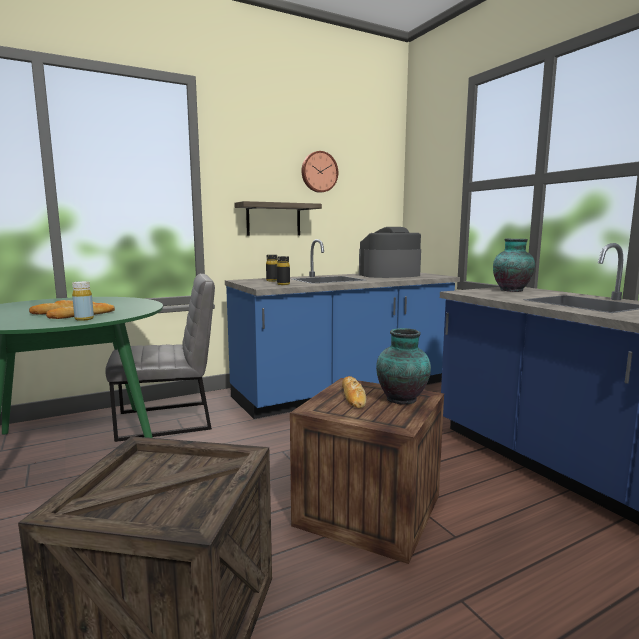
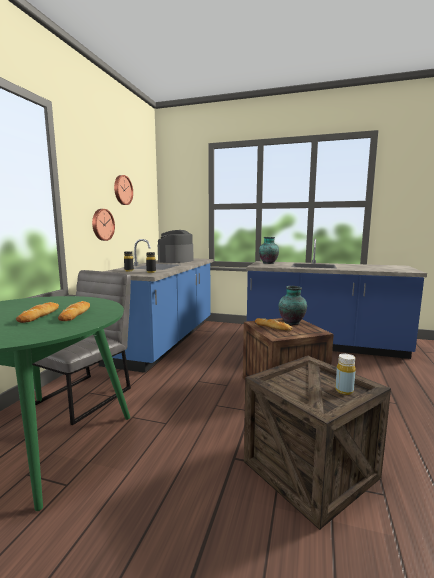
camera: 45 degrees left, 0 degrees up
(84, 319) = (94, 316): yellow bottle -> yellow bottle (344, 391)
(273, 219) = (102, 224): shelf -> wall clock

